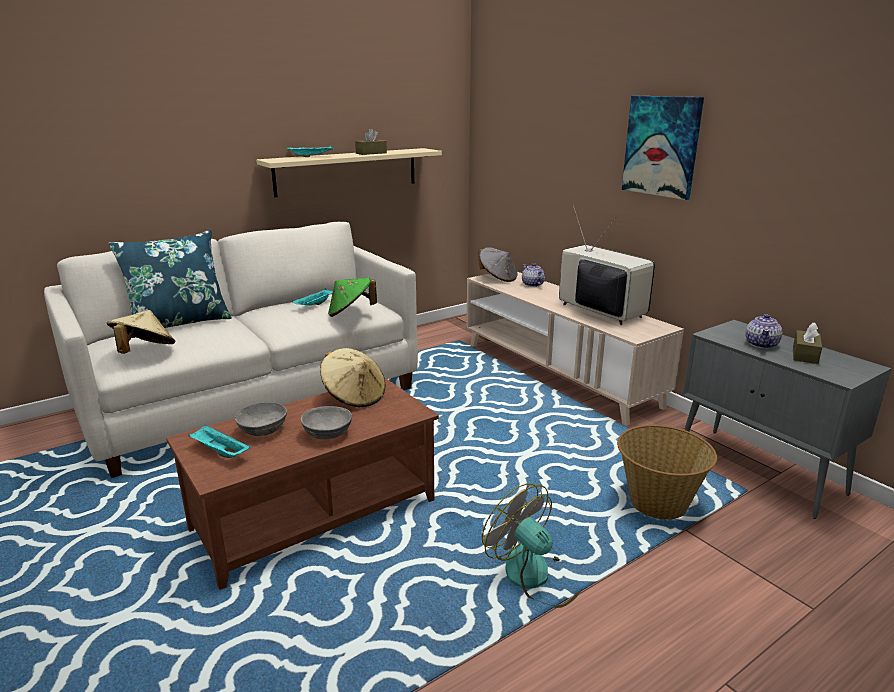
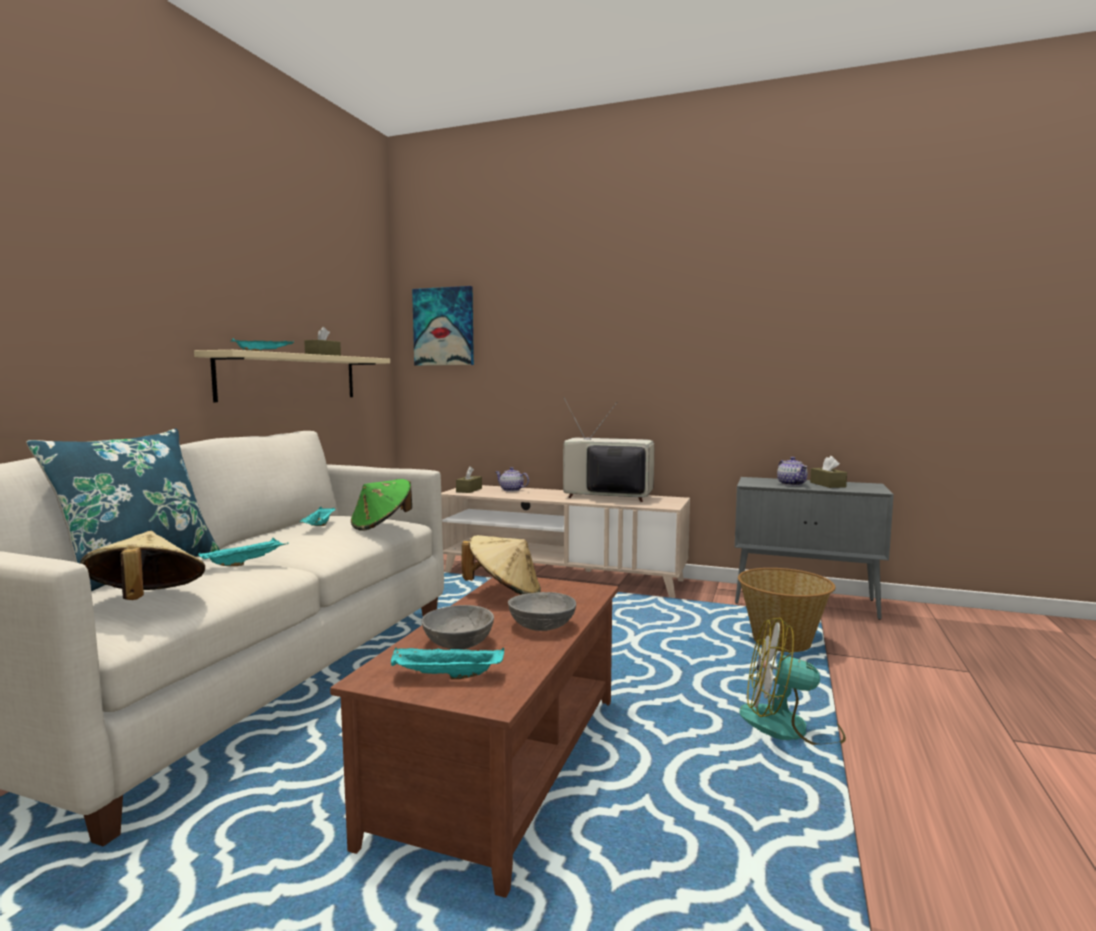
camera: 35 degrees left, 15 degrees down
(226, 332) = (245, 563): none -> turquoise tray
(497, 278) = (469, 490): grey hat -> brown tissue box
(662, 146) = (643, 337): picture -> picture (444, 327)

